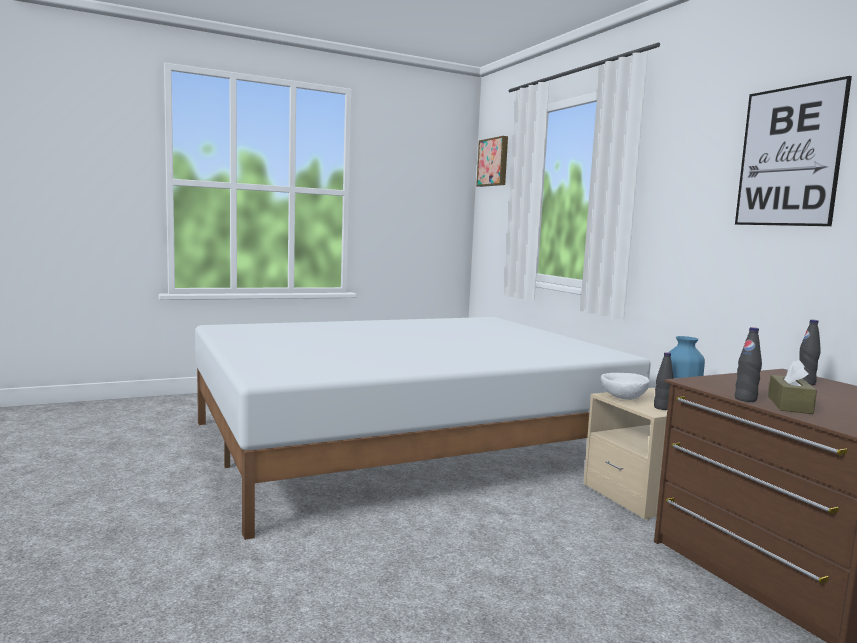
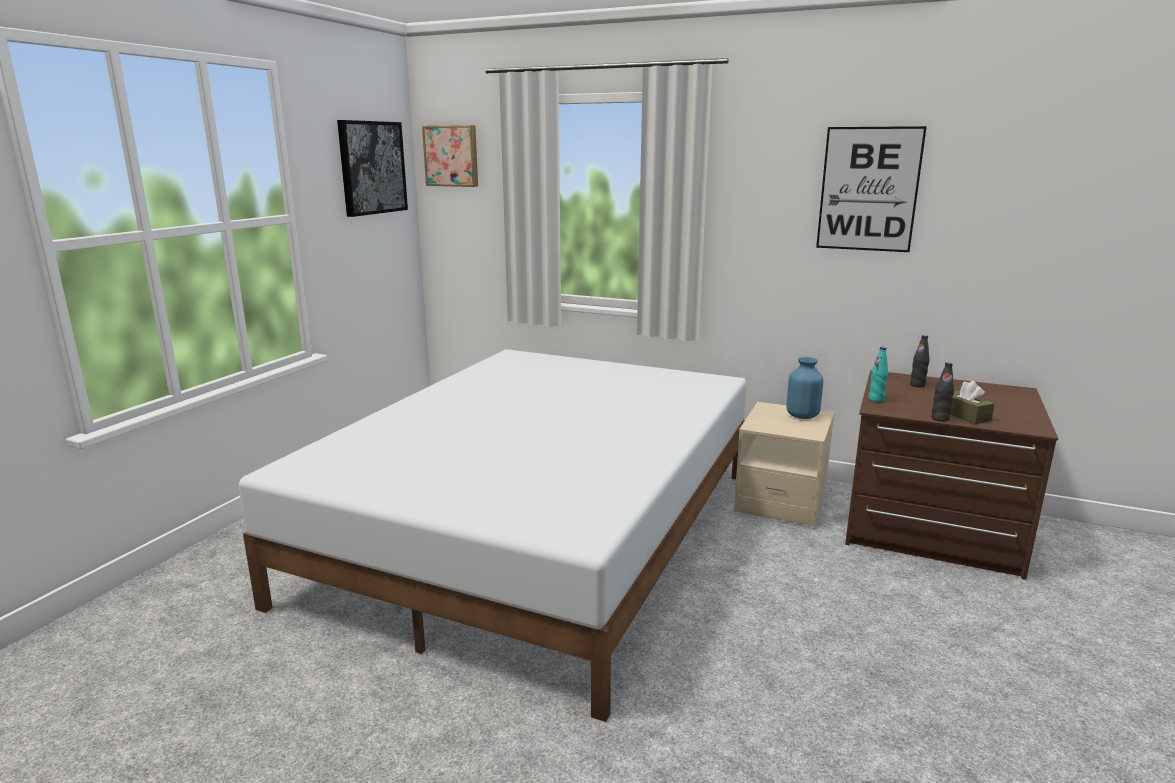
camera: 40 degrees left, 10 degrees up
(429, 168) = (372, 167): none -> picture
(623, 397) = (766, 425): white bowl -> none
(662, 408) = (807, 428): black bottle -> none
(712, 378) = (876, 399): none -> turquoise bottle

